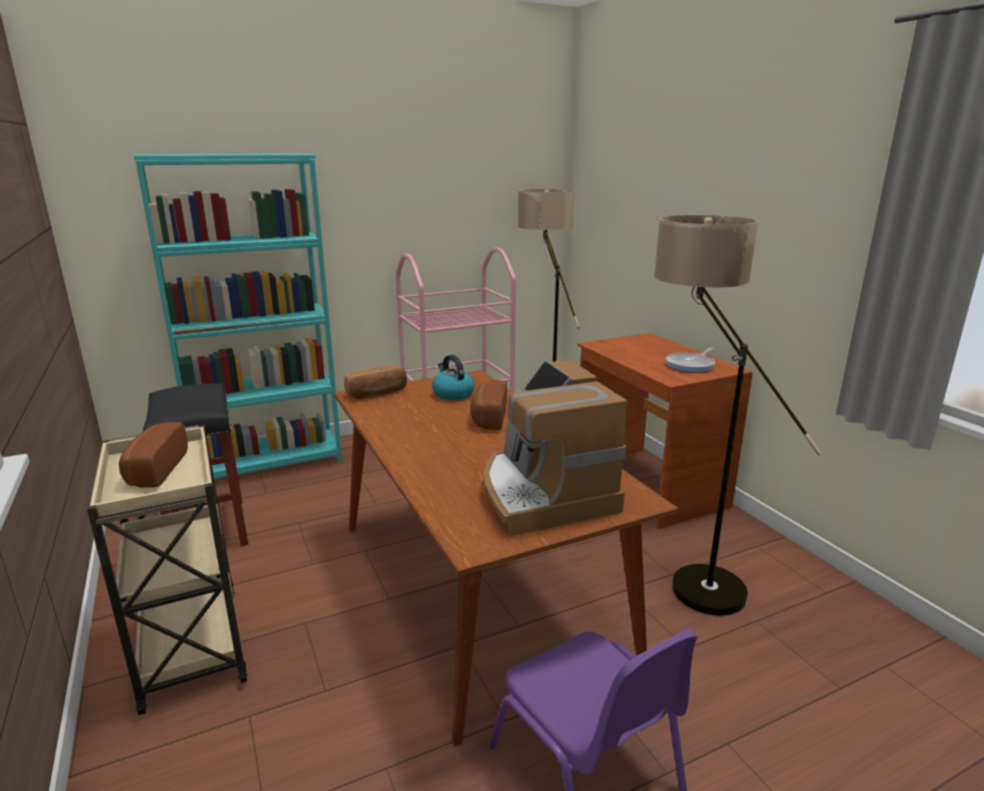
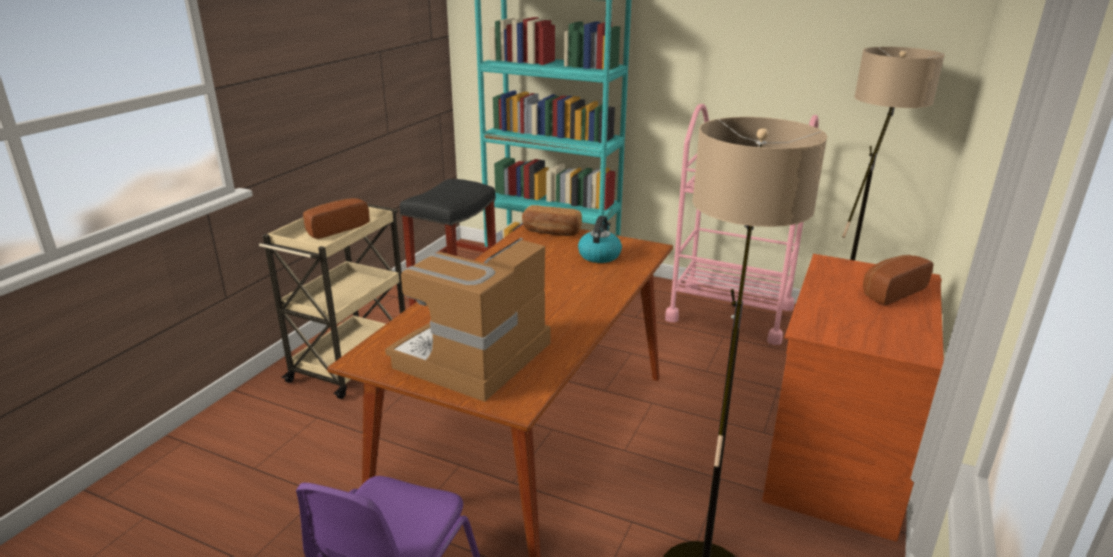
camera: 50 degrees right, 5 degrees up
(487, 417) = (576, 285): bread -> bread (889, 291)
(691, 365) = (879, 327): frying pan -> none

